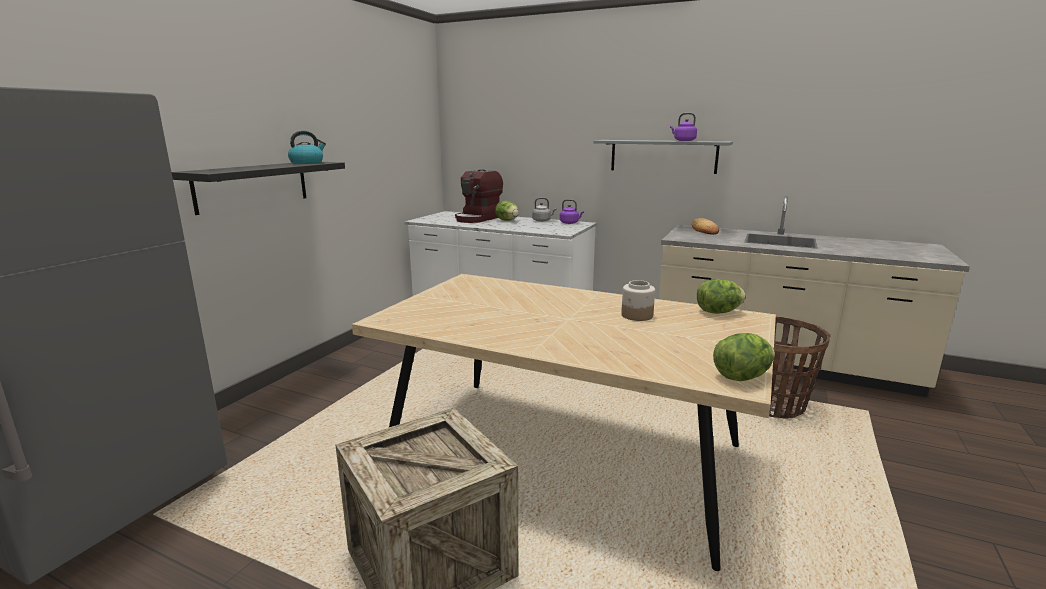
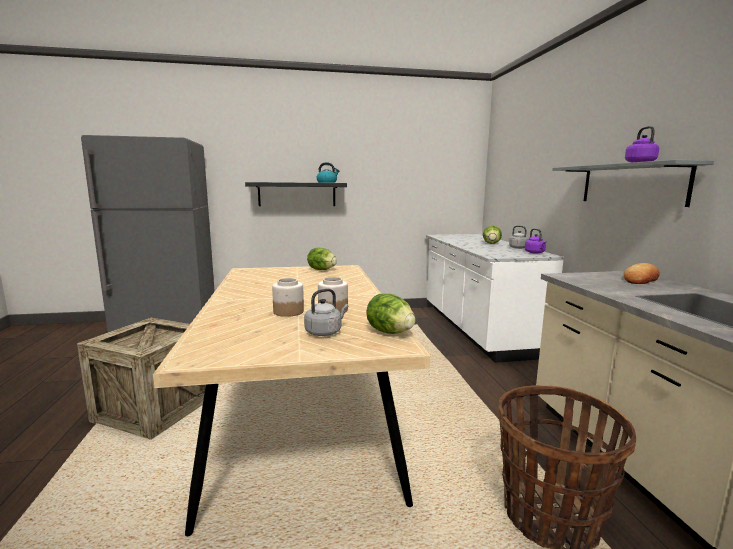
camera: 55 degrees right, 5 degrees down
(479, 218) = (478, 240): coffee machine -> none
(623, 331) = (288, 312): none -> jar
(701, 329) = (325, 332): none -> grey kettle
(741, 377) = (211, 357): lettuce -> lettuce (322, 270)

